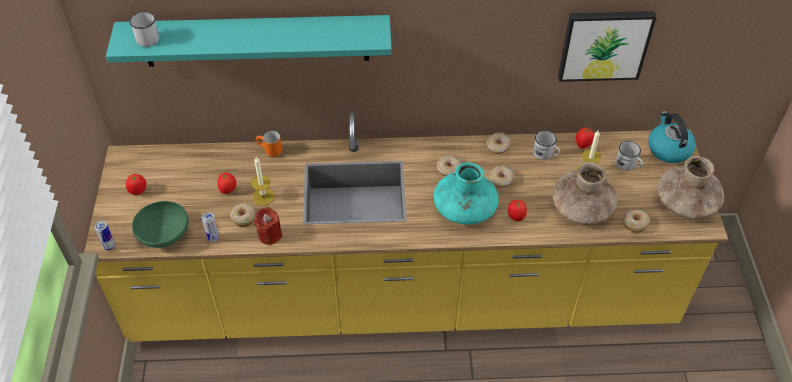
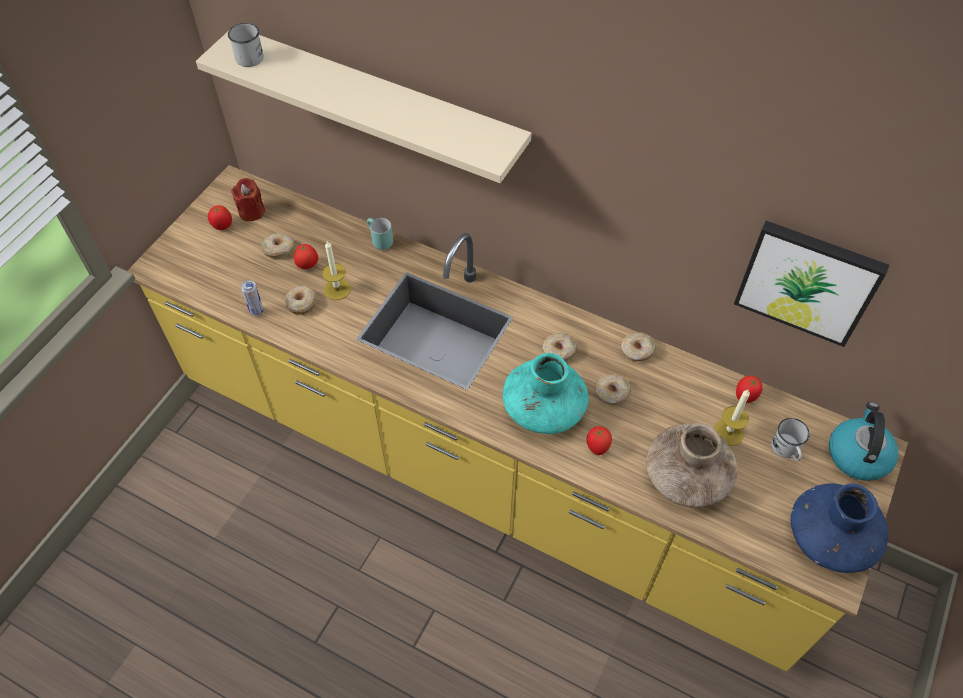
camera: 30 degrees right, 5 degrees up
(109, 246) = (156, 272): can -> none
(164, 235) = (213, 286): green bowl -> none
(256, 40) = (378, 105): turquoise shelf -> beige shelf
(269, 151) = (378, 241): orange mug -> turquoise mug
(270, 235) = (313, 335): red candle -> red candle (251, 211)
(545, 154) = (689, 387): white mug -> none
(635, 223) = (742, 530): donut -> donut (278, 249)
(685, 203) = (830, 537): brown vase -> blue vase

